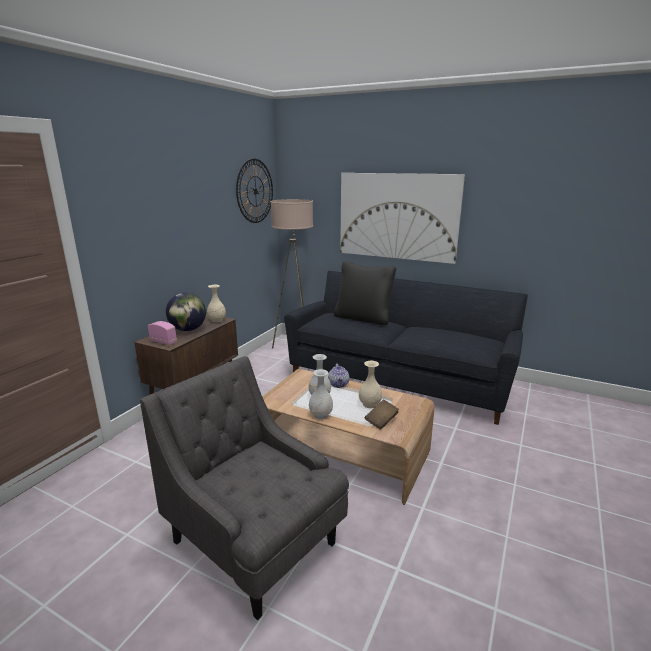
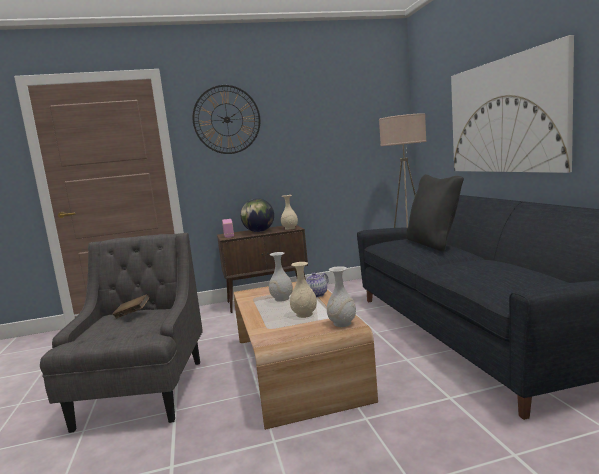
camera: 50 degrees right, 10 degrees down
(255, 191) = (374, 112): wall clock -> wall clock (227, 119)
(321, 415) = (253, 310): white vase -> white vase (342, 323)
(381, 421) = (283, 328): brown book -> brown book (132, 314)

